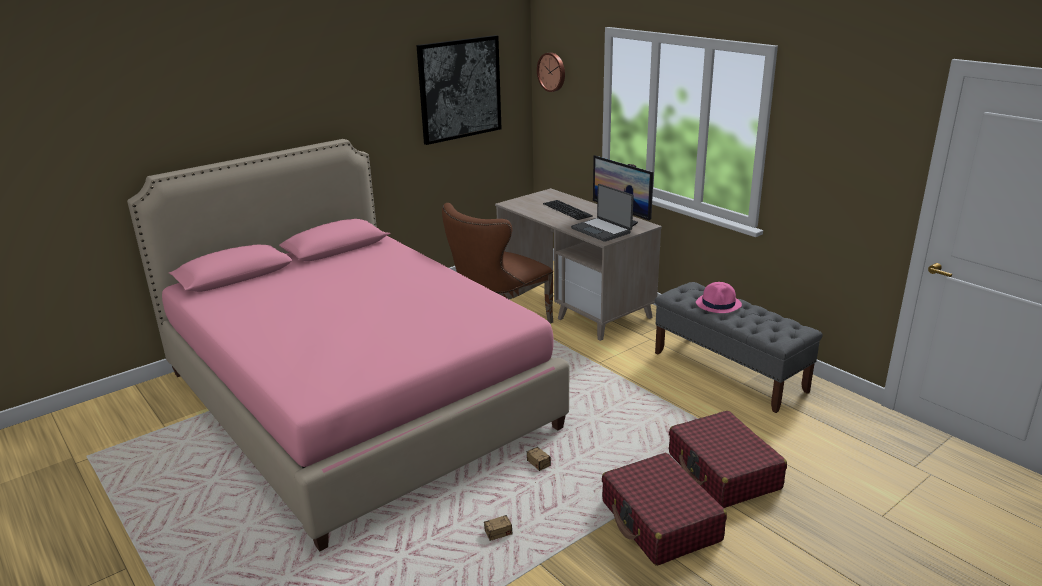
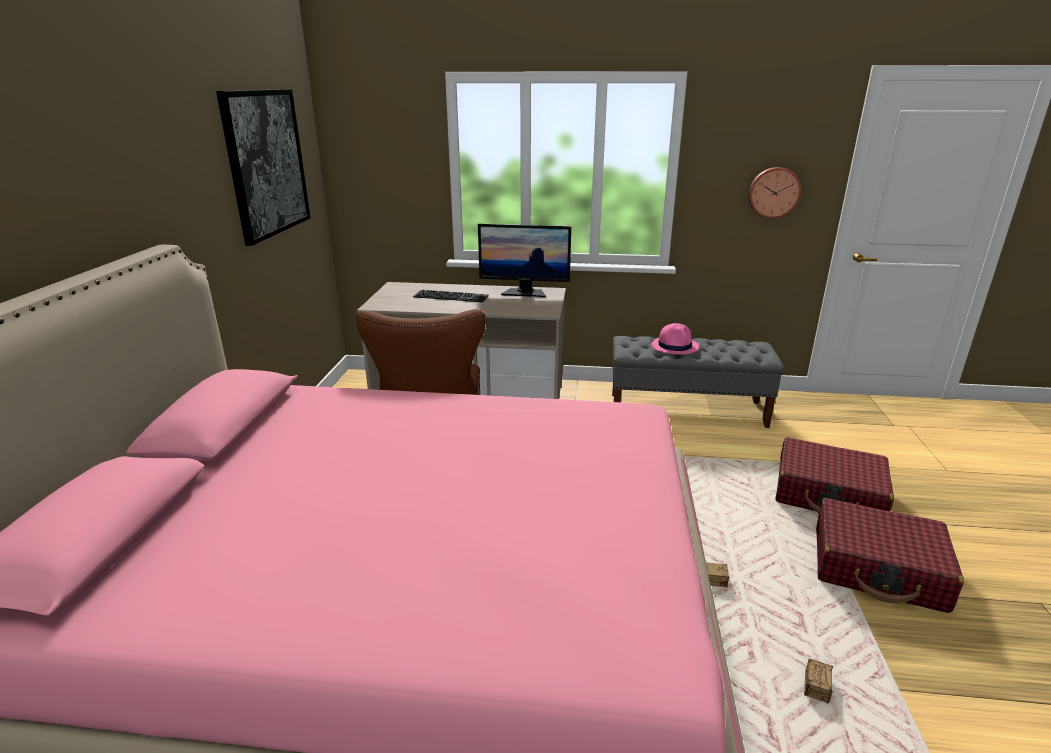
camera: 45 degrees left, 0 degrees up
(552, 72) = (358, 138): wall clock -> wall clock (773, 192)
(602, 230) = (526, 305): laptop -> none

